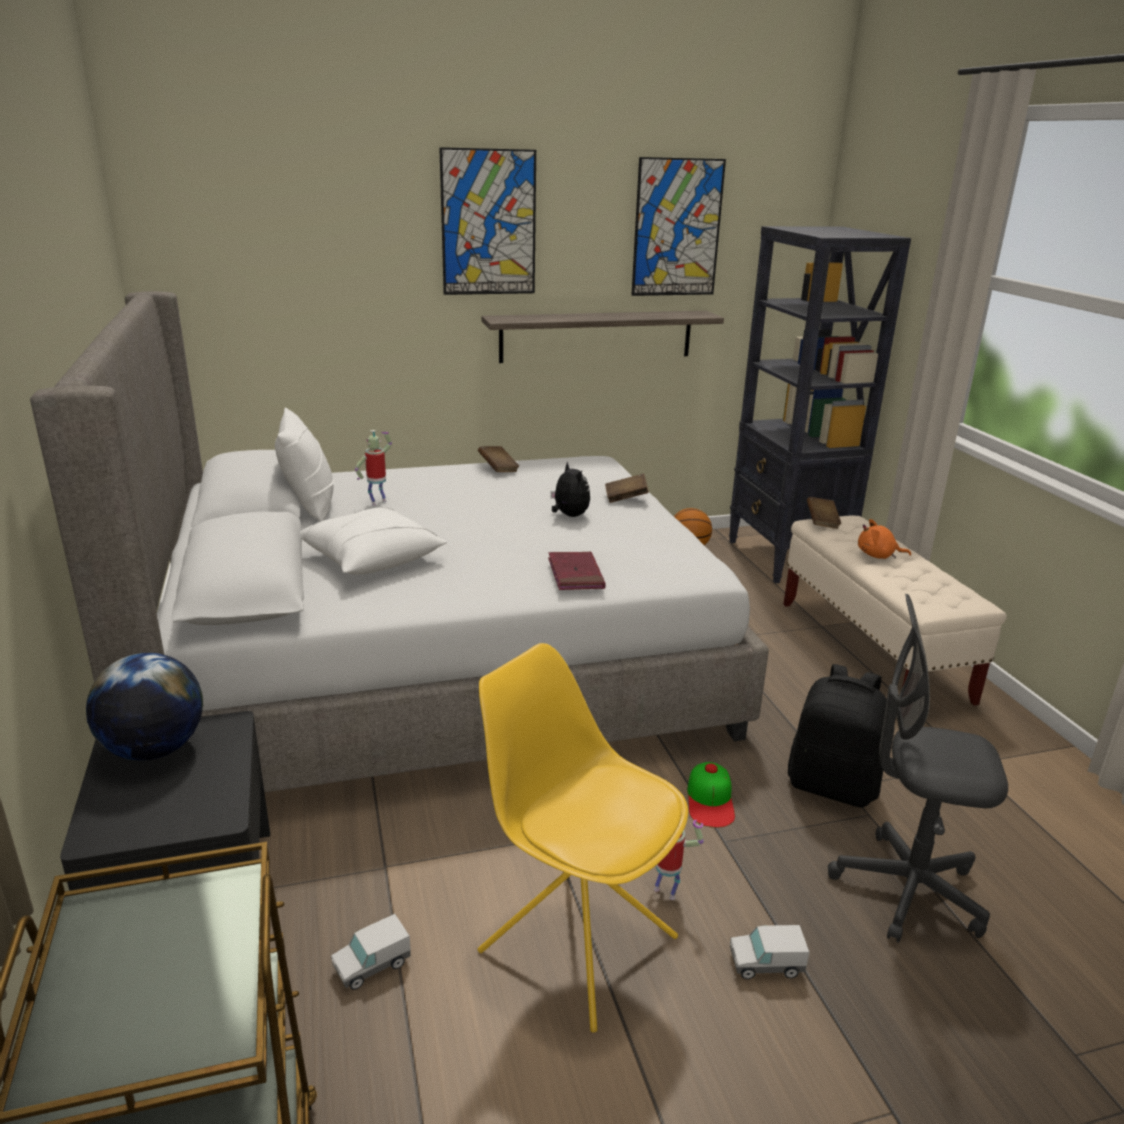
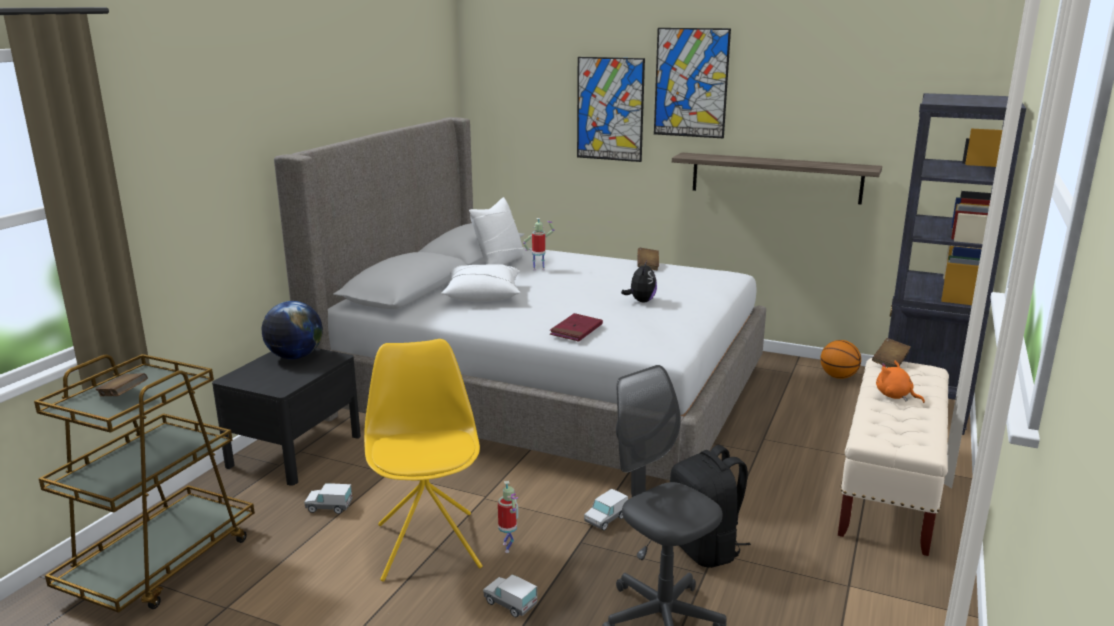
camera: 40 degrees right, 5 degrees down
(626, 498) = (701, 300): brown book -> brown book (123, 396)
(677, 228) = (854, 92): picture -> picture (610, 109)
(710, 800) = (606, 519): cap -> toy truck

